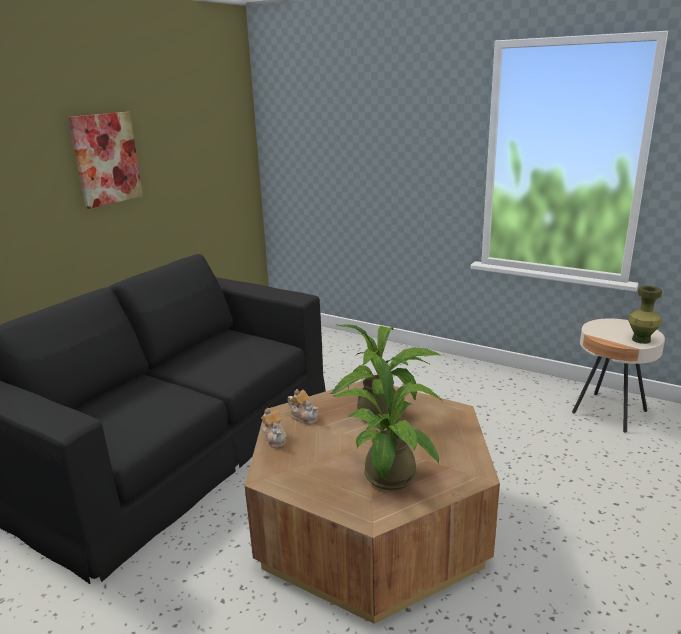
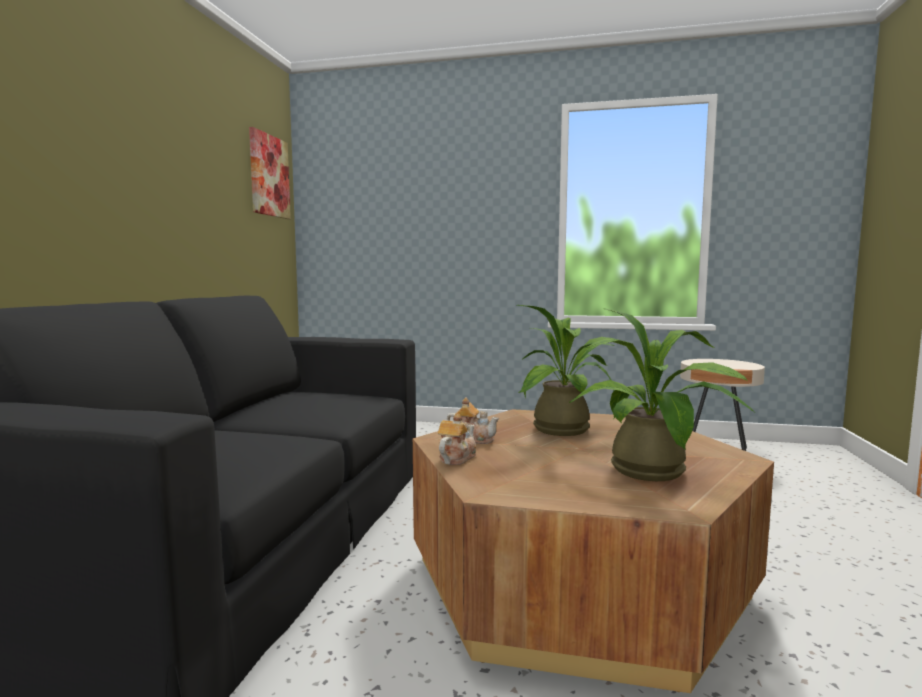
camera: 20 degrees left, 15 degrees down
(106, 159) = (139, 167): picture -> picture (269, 176)
(275, 438) = (456, 458): teapot -> teapot turned 105 degrees counterclockwise
(641, 340) = (744, 366): green vase -> none

